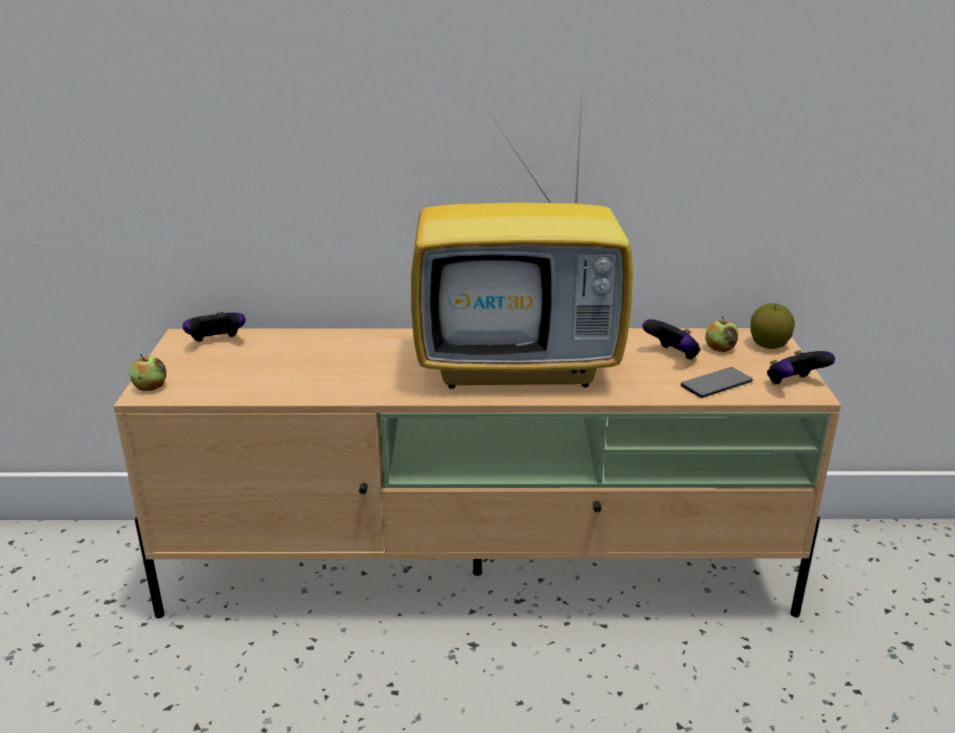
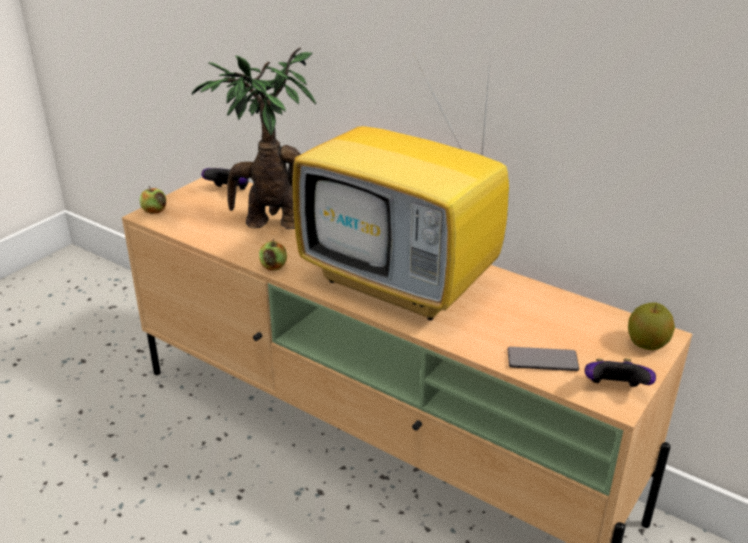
camera: 35 degrees right, 5 degrees up
(305, 357) = (267, 221): none -> potted plant
(672, 356) = (540, 320): game controller -> none
(720, 348) = (594, 330): apple -> apple (273, 267)

